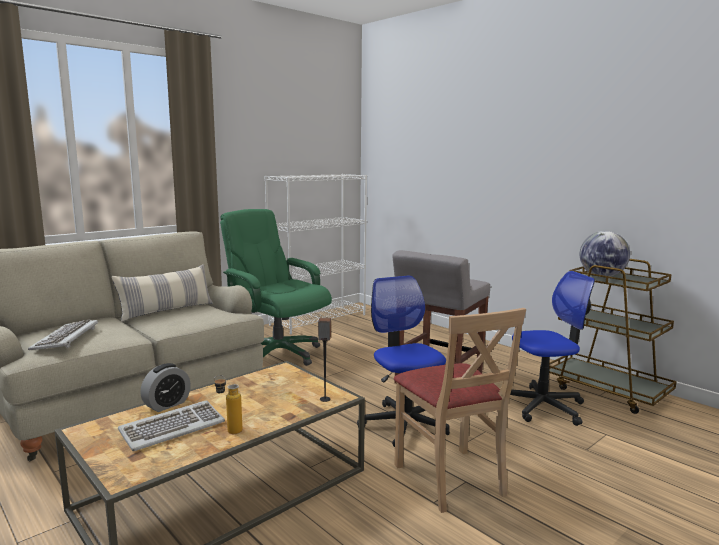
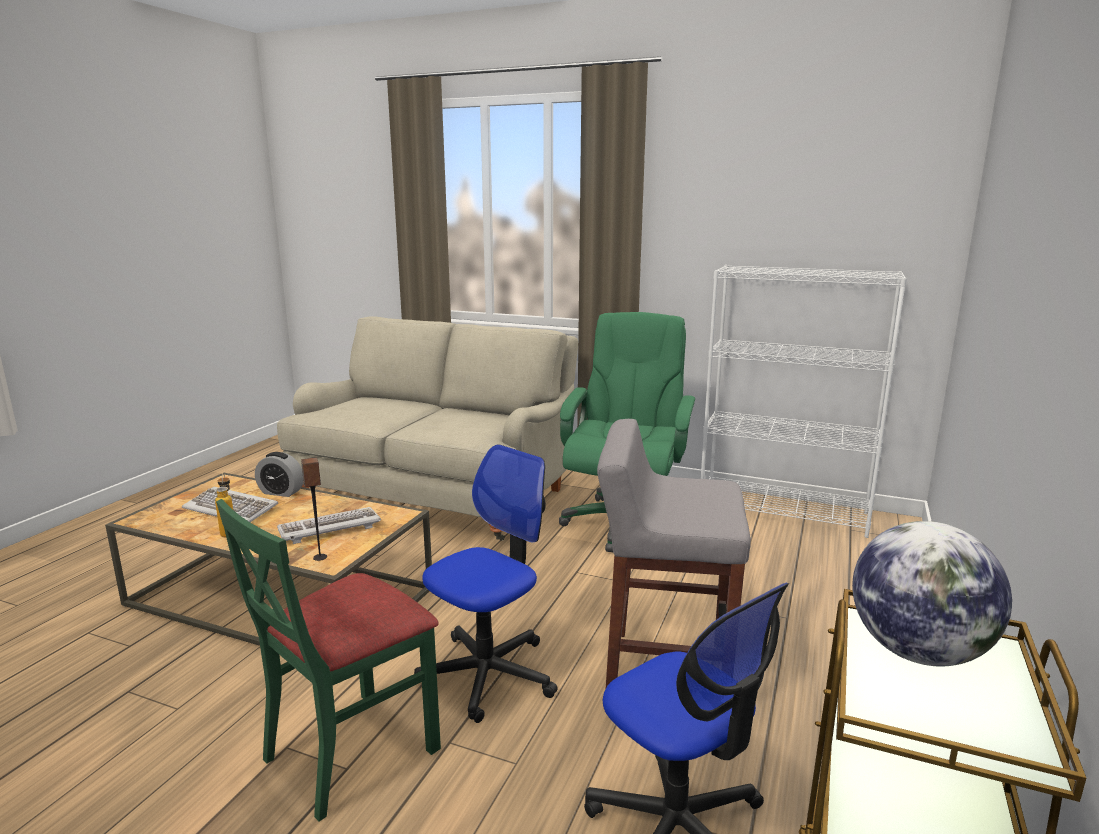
camera: 65 degrees right, 5 degrees up
(66, 338) = (347, 409): keyboard -> keyboard (329, 528)
(166, 311) = (469, 415): pillow -> none
(450, 478) = (350, 751): beige chair -> green chair

